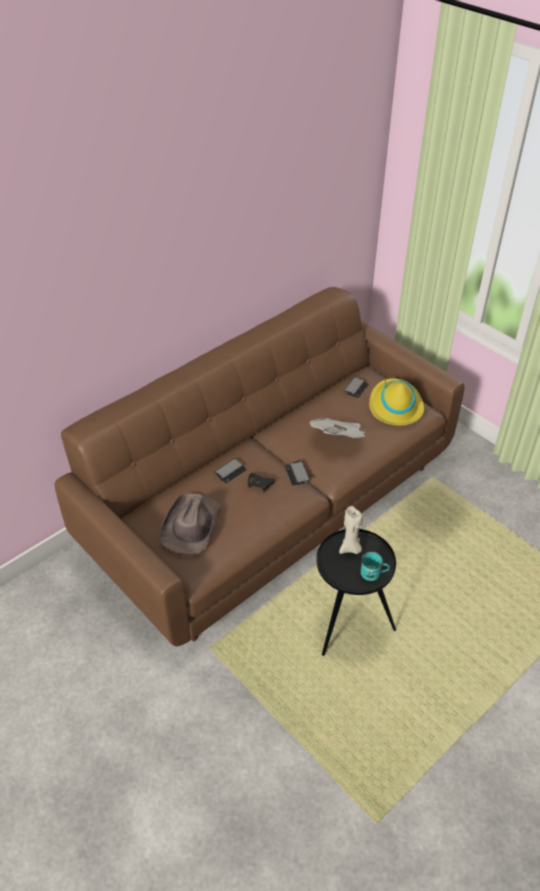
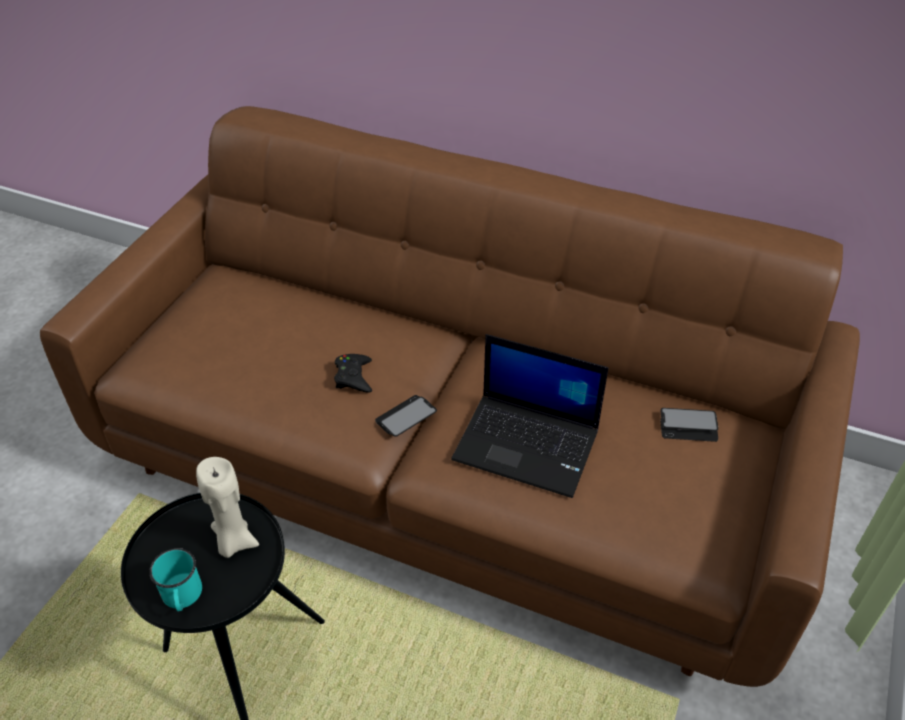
camera: 65 degrees right, 0 degrees up
(191, 526) = (226, 332): brown hat -> none
(230, 471) = (363, 334): phone -> none
(338, 438) = (528, 444): newspaper -> laptop
(395, 406) = (686, 504): yellow hat -> none

